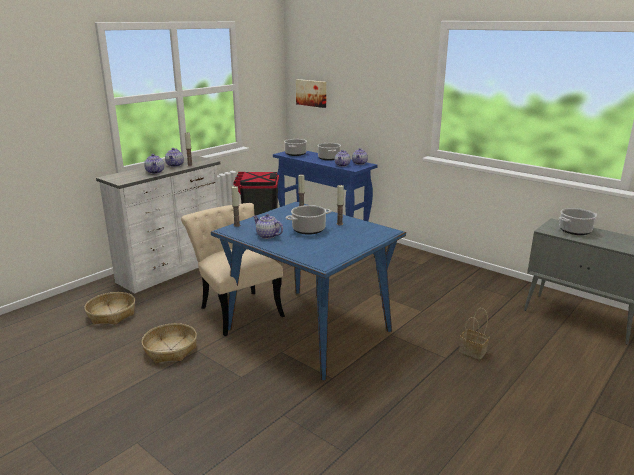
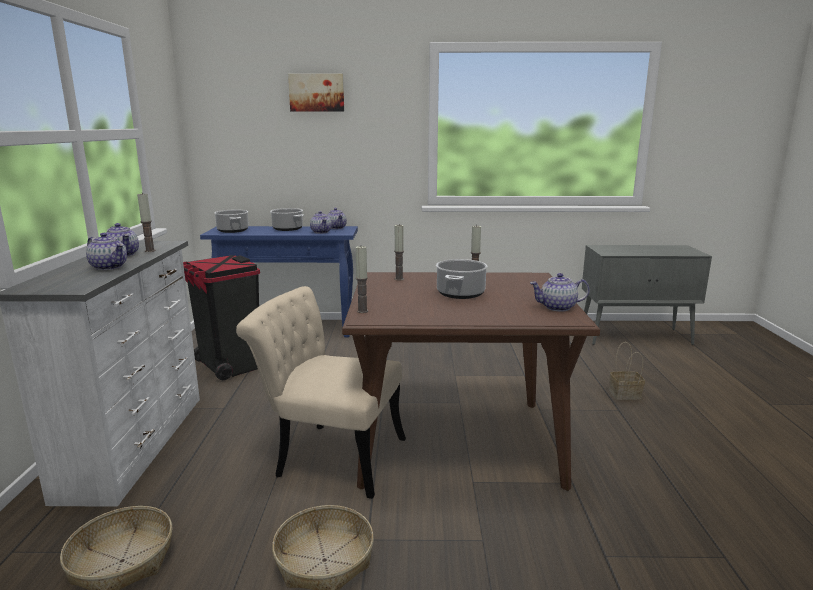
camera: 40 degrees left, 5 degrees down
(267, 236) = (433, 311): teapot -> teapot (557, 307)
(309, 330) = (458, 441): blue dining table -> brown dining table
(312, 93) = (236, 145): picture -> picture (317, 93)
(575, 231) = (624, 249): cooking pot -> none

